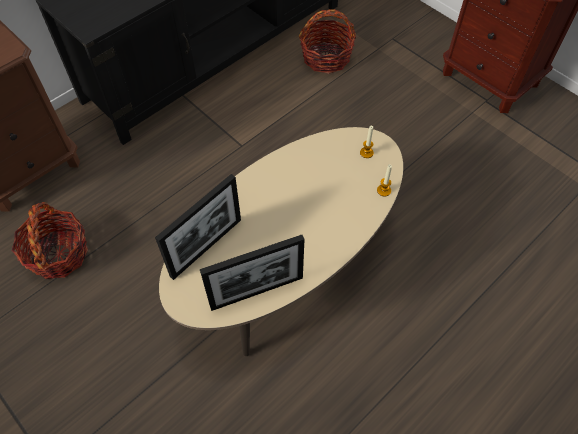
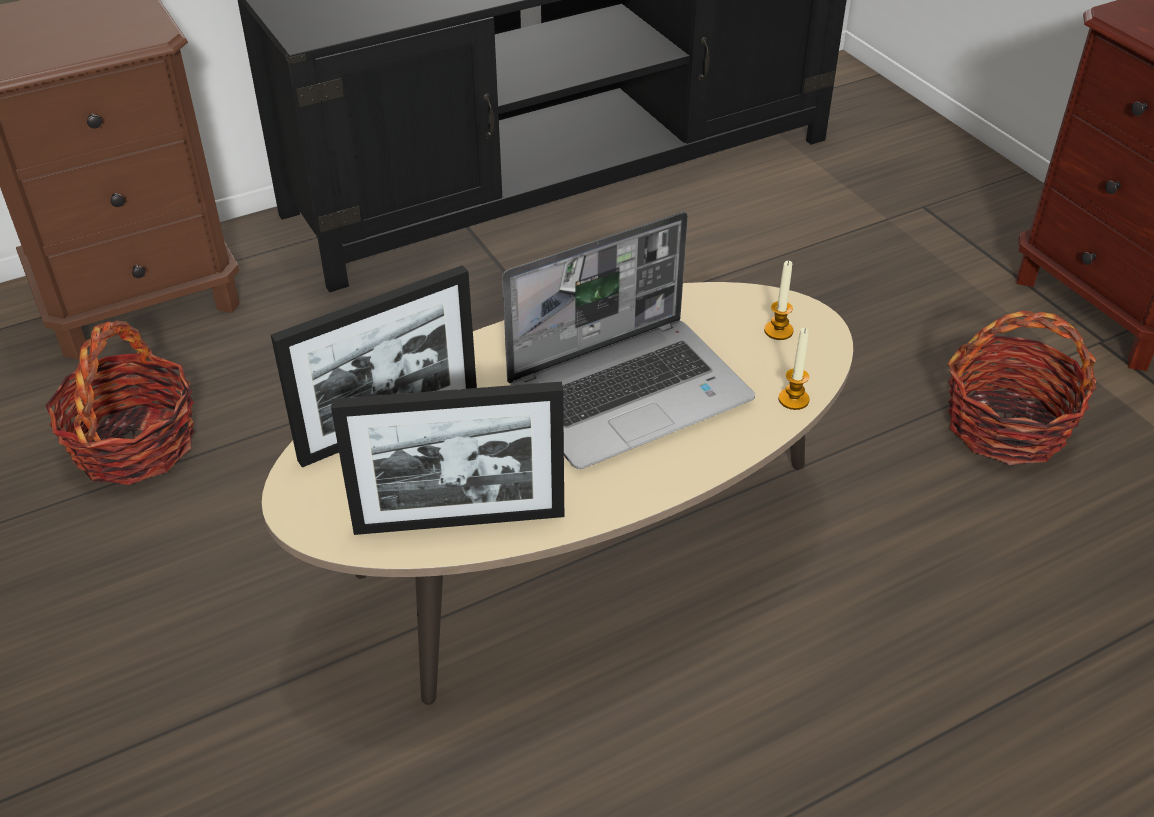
camera: 15 degrees right, 15 degrees down
(311, 203) = (631, 393): none -> laptop
(326, 57) = (776, 217): basket -> basket (1006, 426)

